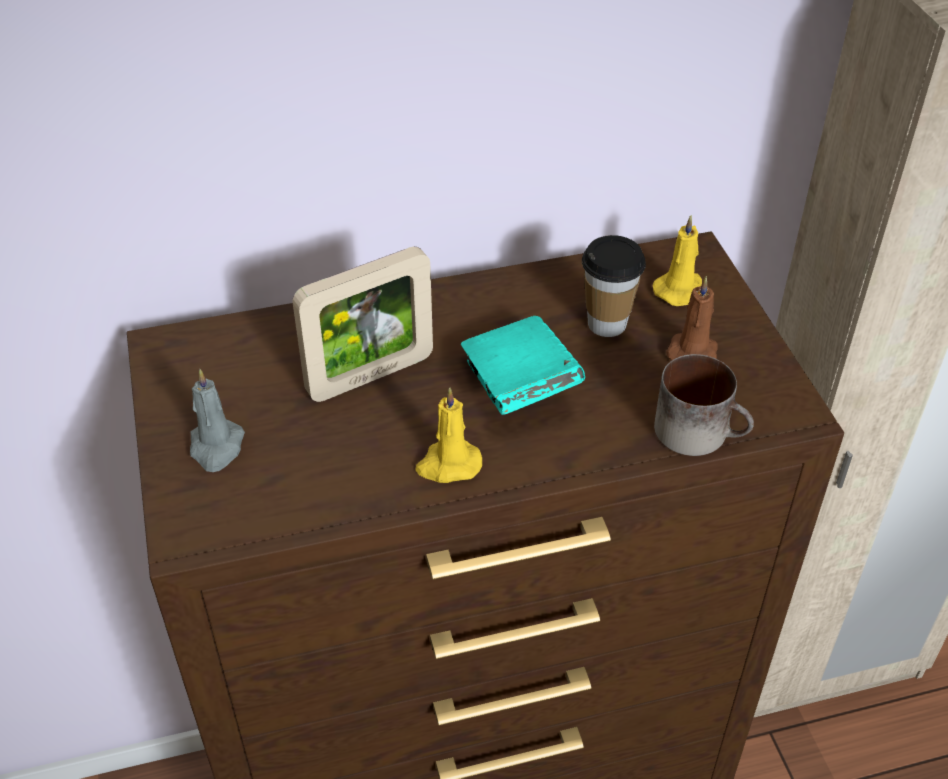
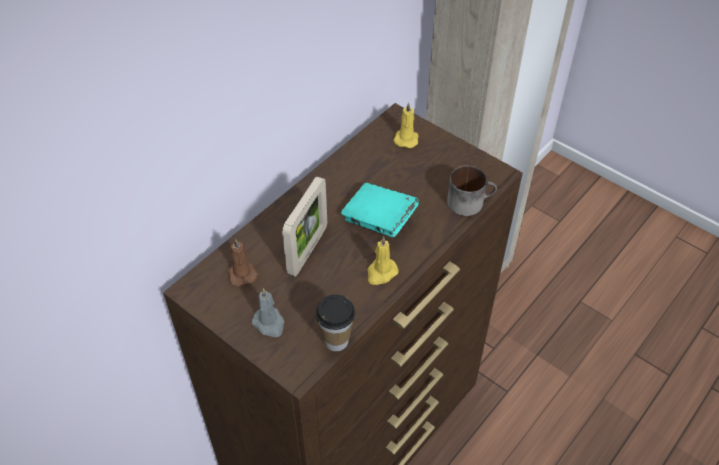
camera: 35 degrees left, 5 degrees up
(607, 324) = (389, 171): cup -> cup (336, 340)
(692, 351) = (435, 165): brown candle -> brown candle (241, 273)

